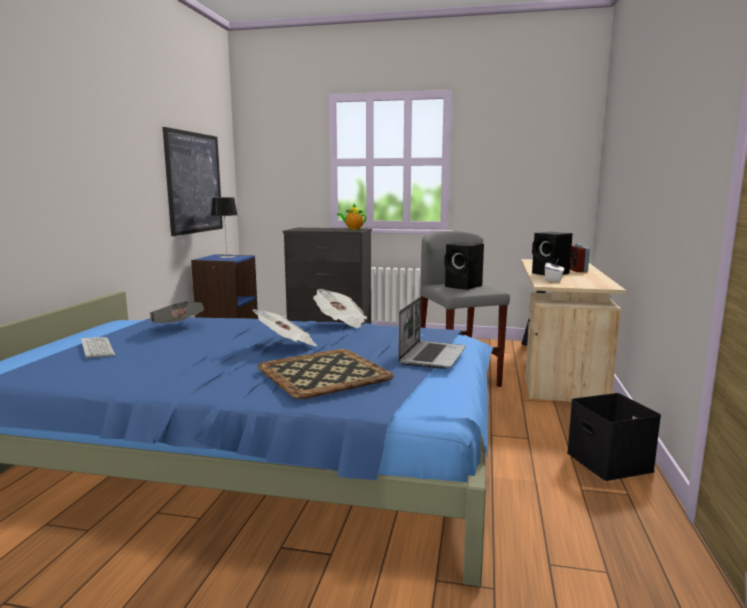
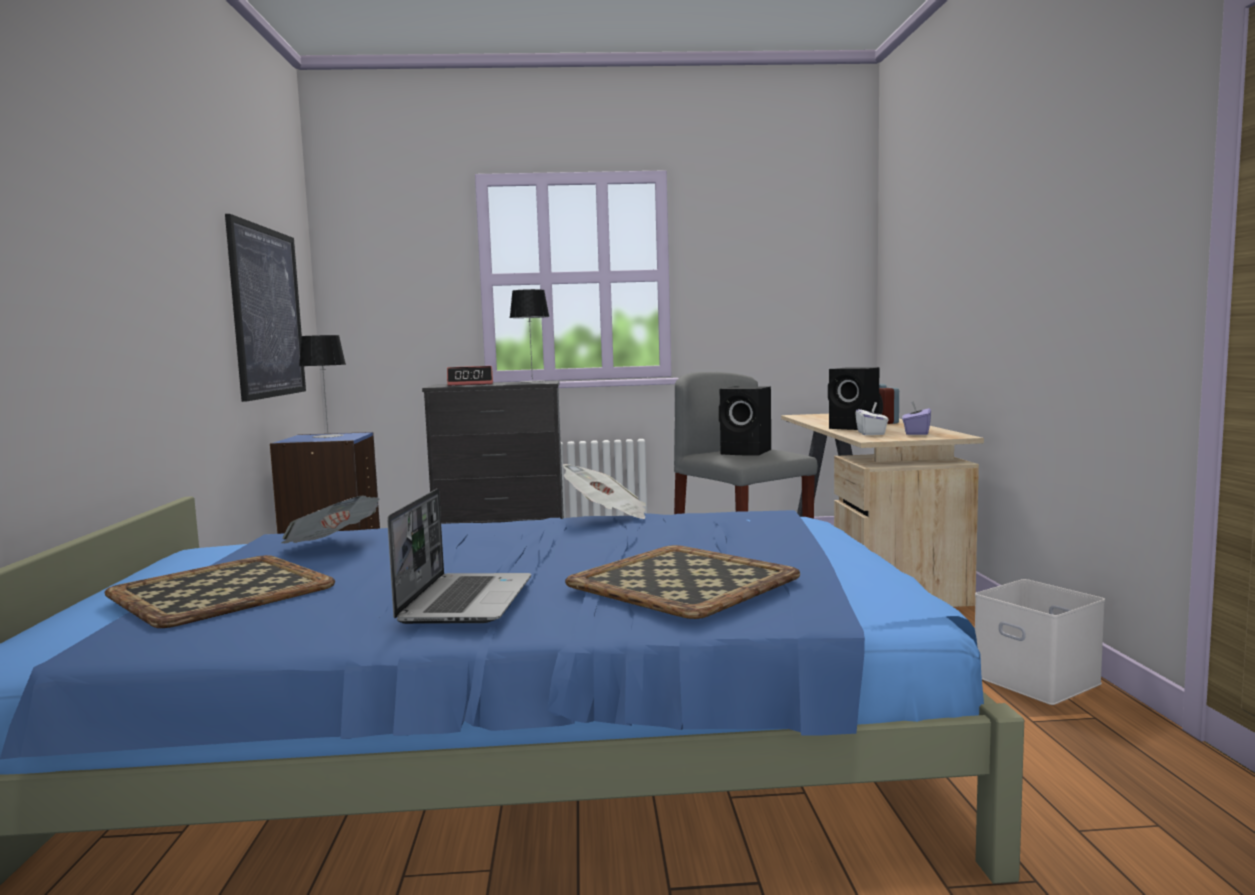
camera: 15 degrees left, 5 degrees down
(97, 348) = (218, 591): keyboard -> tray
(287, 344) = (564, 550): newspaper -> none
(314, 229) = (471, 384): none -> alarm clock
(353, 229) = (532, 381): teapot -> table lamp
(432, 356) = (805, 543): laptop -> laptop (465, 600)
(584, 282) = (916, 433): none -> purple tissue box
(611, 462) = (1039, 679): black storage box -> white storage box

